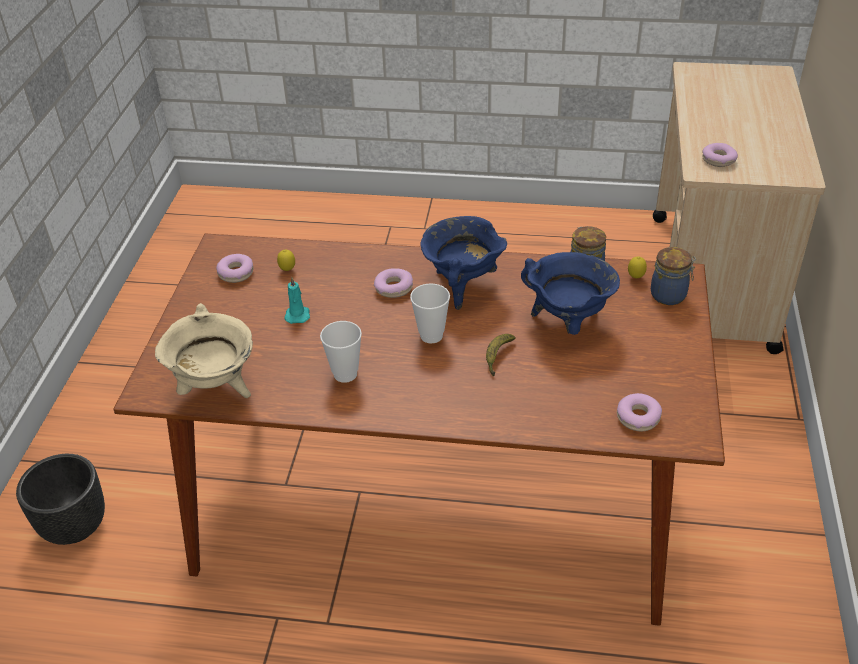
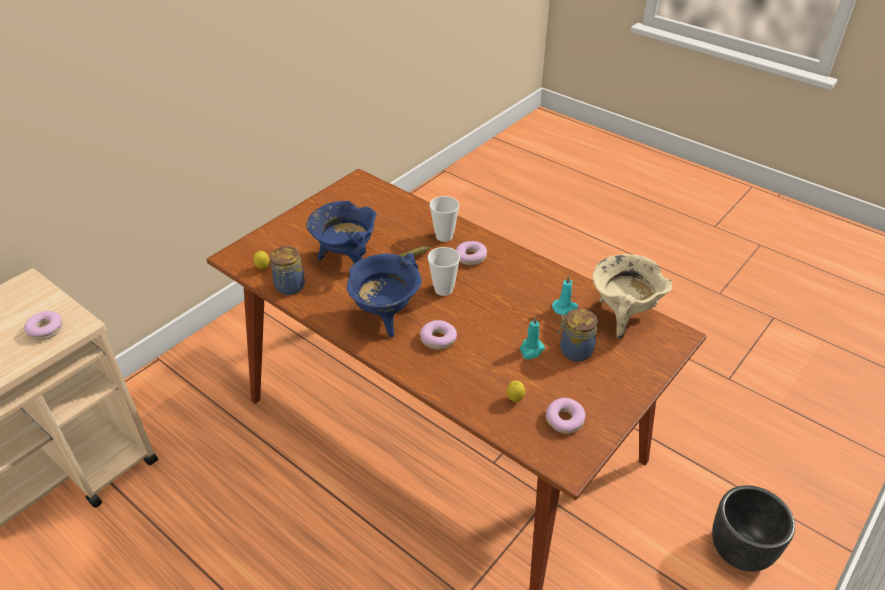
camera: 150 degrees left, 0 degrees up
(286, 371) = (565, 308): none -> turquoise candle
(345, 374) = (523, 288): cup -> cup (444, 236)
(638, 417) = (374, 198): donut -> donut (470, 257)
(670, 295) = (260, 248): jar -> jar (574, 350)

